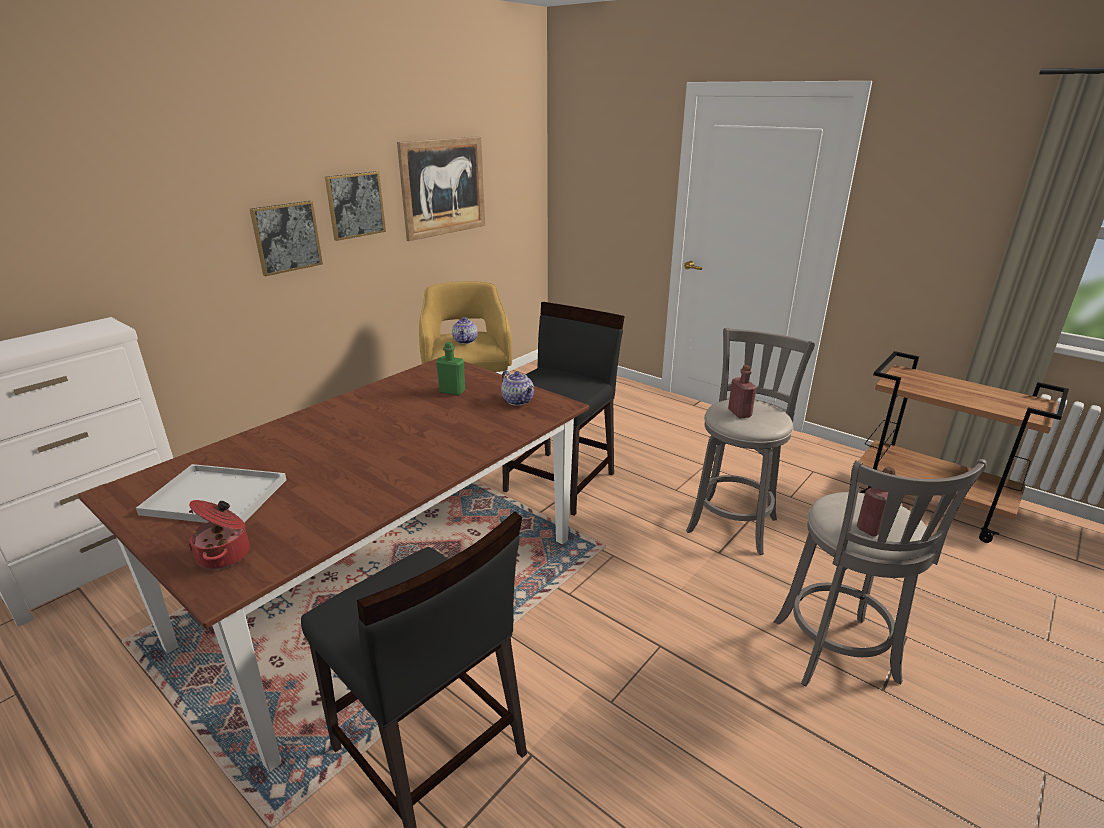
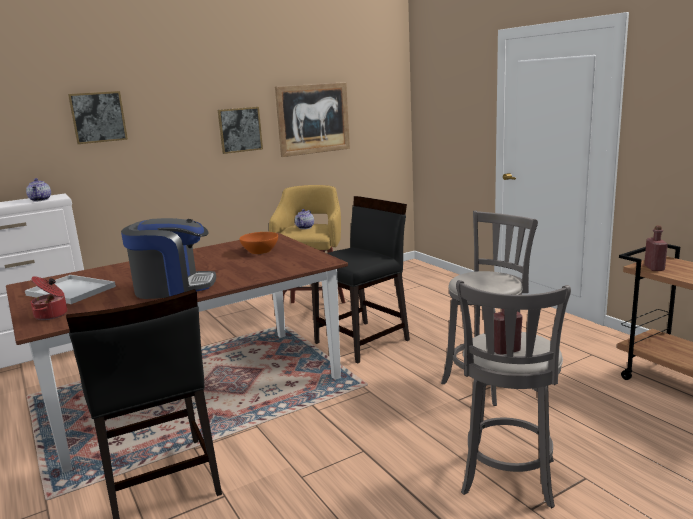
camera: 20 degrees right, 10 degrees down
(286, 237) = (187, 150): picture -> picture (98, 117)
(384, 474) = (173, 287): none -> coffee machine
(452, 391) = (260, 251): green bottle -> orange bowl
(518, 401) = (299, 257): teapot -> teapot (41, 200)
(739, 413) = (475, 278): red bottle -> red bottle (654, 268)

